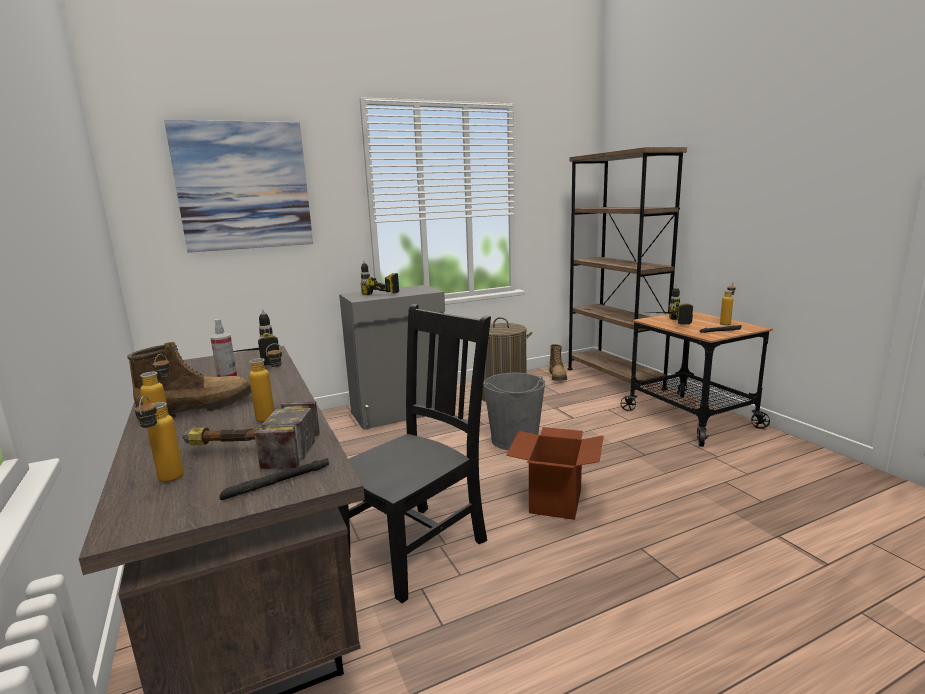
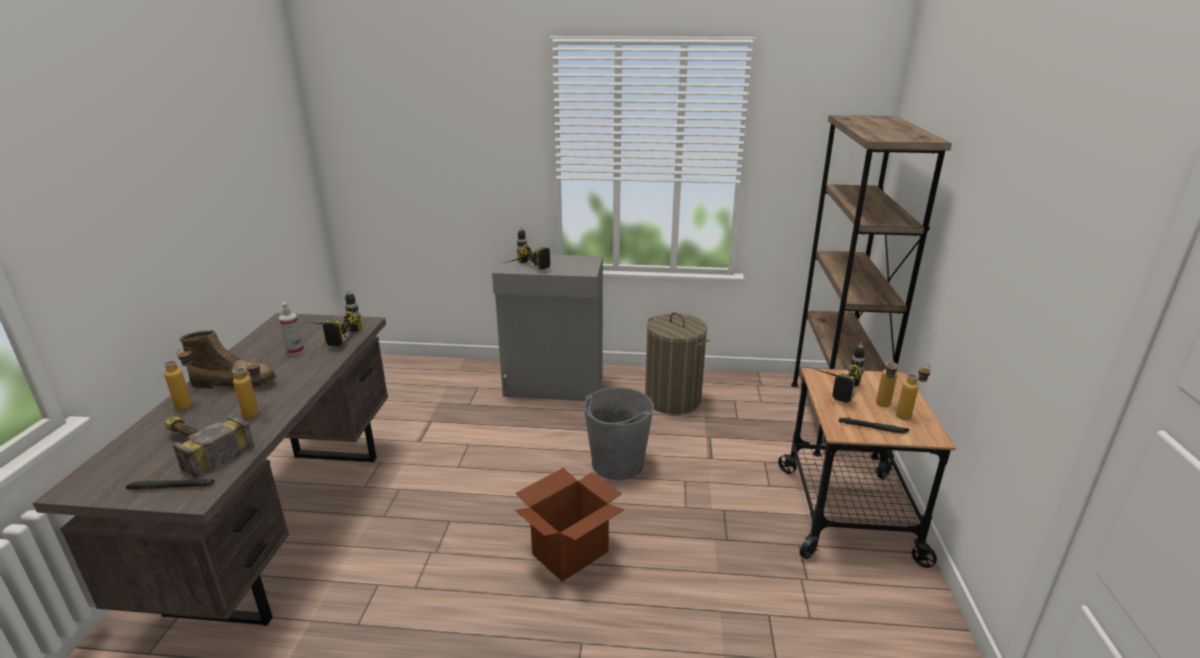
camera: 30 degrees right, 10 degrees up
(167, 482) = (131, 457): bottle -> bottle (882, 407)
(244, 186) = (425, 131): picture -> none
(418, 546) = (415, 544): black chair -> none
(558, 376) = (766, 392): boot -> none

